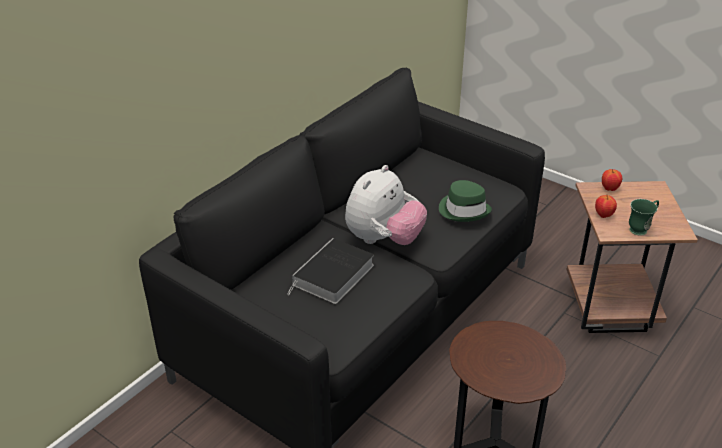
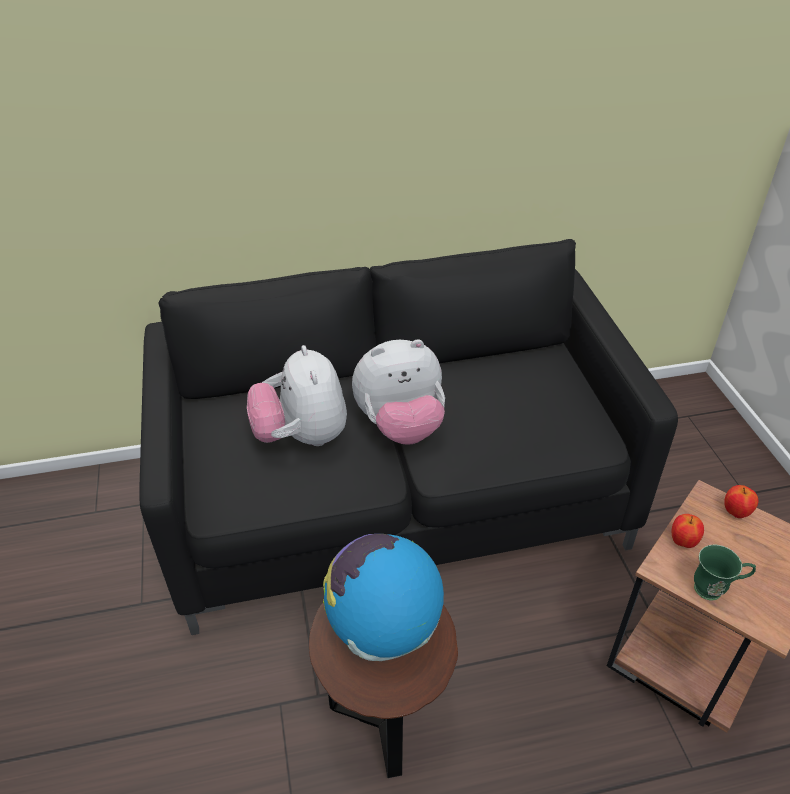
camera: 40 degrees right, 5 degrees up
(333, 276) = (302, 436): book -> plush toy
(464, 210) = (519, 440): green hat -> none
(500, 353) = (384, 628): none -> globe

